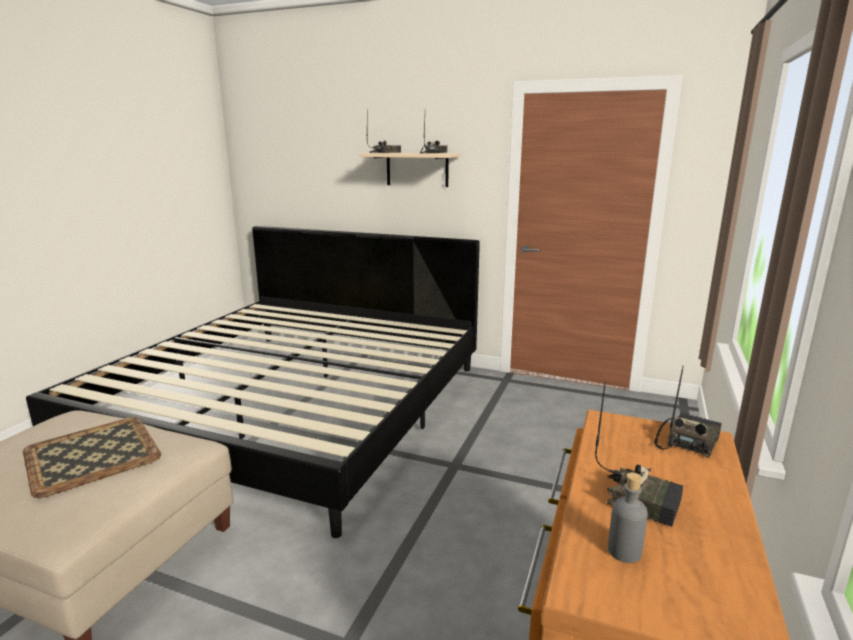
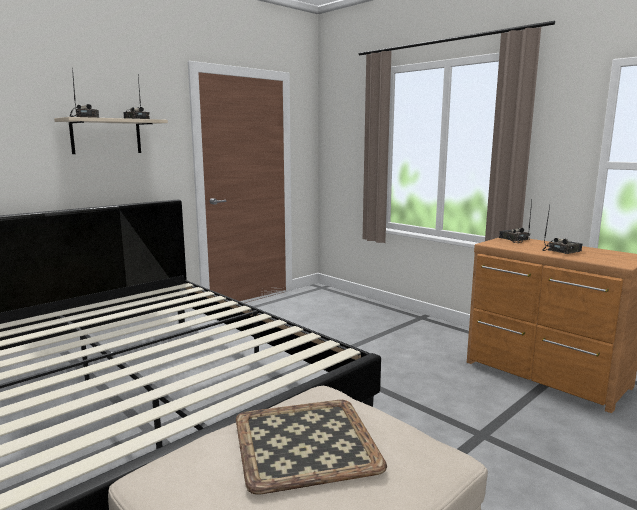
camera: 65 degrees left, 5 degrees down
(624, 551) = (597, 258): grey bottle -> none

